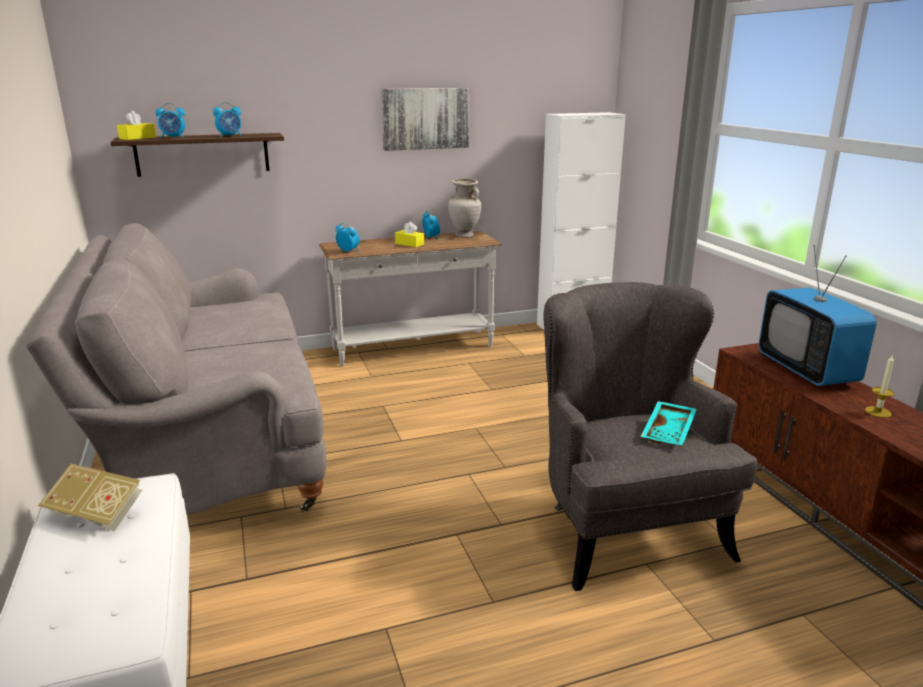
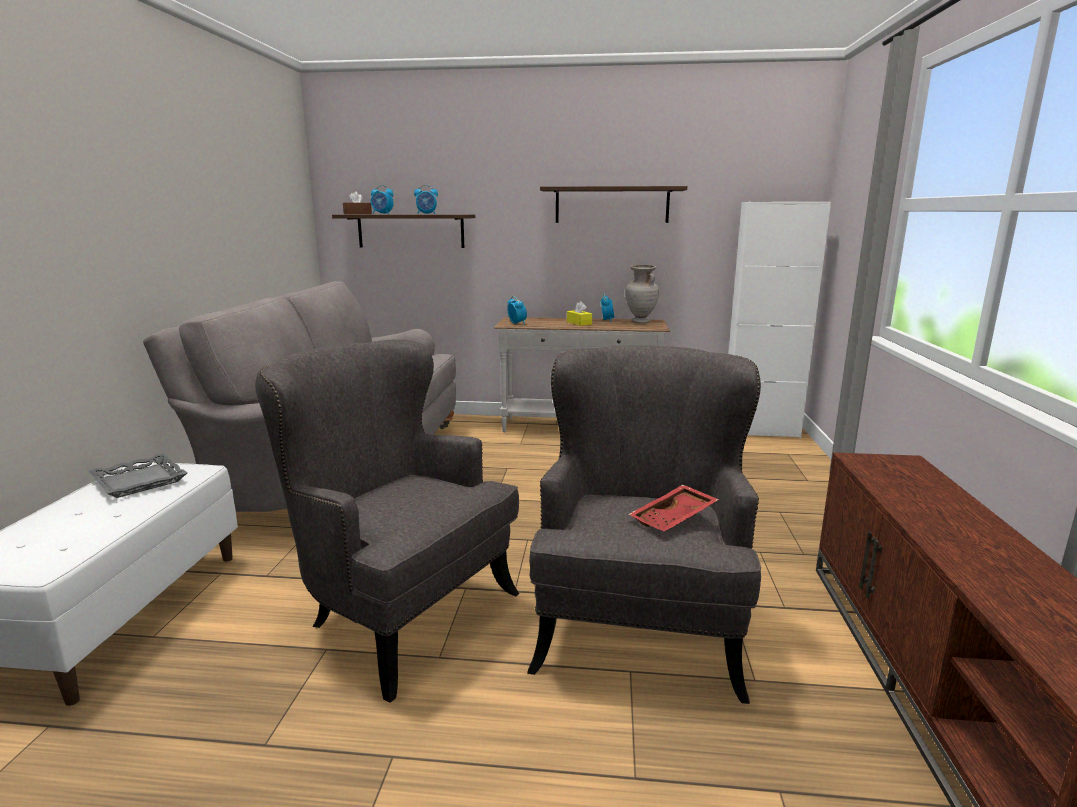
camera: 25 degrees right, 5 degrees down
(97, 514) = (140, 481): book -> grey tray
(137, 138) = (357, 214): yellow tissue box -> brown tissue box
(420, 574) = (400, 612): none -> grey armchair
(425, 118) = (612, 205): picture -> shelf
(669, 431) = (674, 518): turquoise tray -> red tray
(806, 370) = (928, 490): television -> none
(878, 412) = (983, 552): candle -> none

